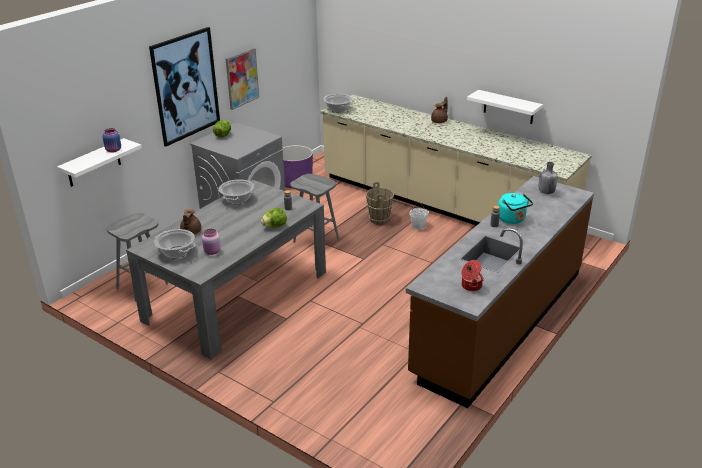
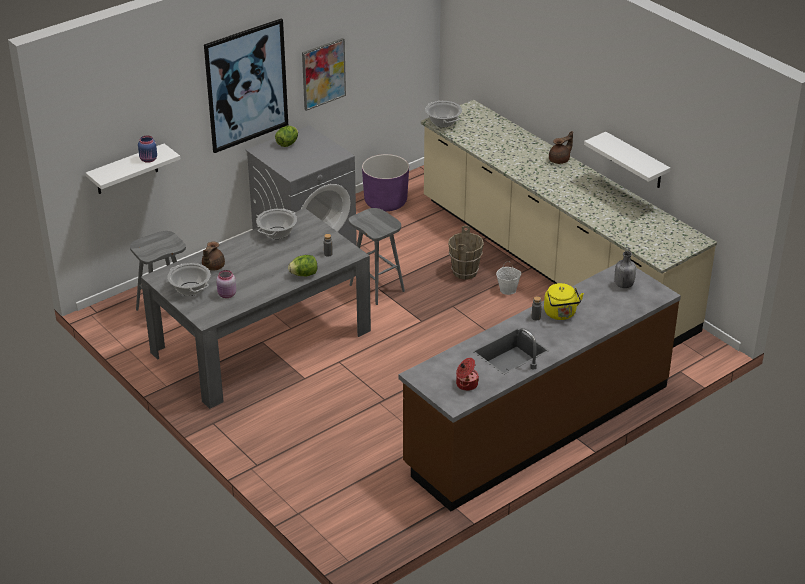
camera: 15 degrees right, 5 degrees up
(512, 219) = (561, 314): turquoise kettle -> yellow kettle

